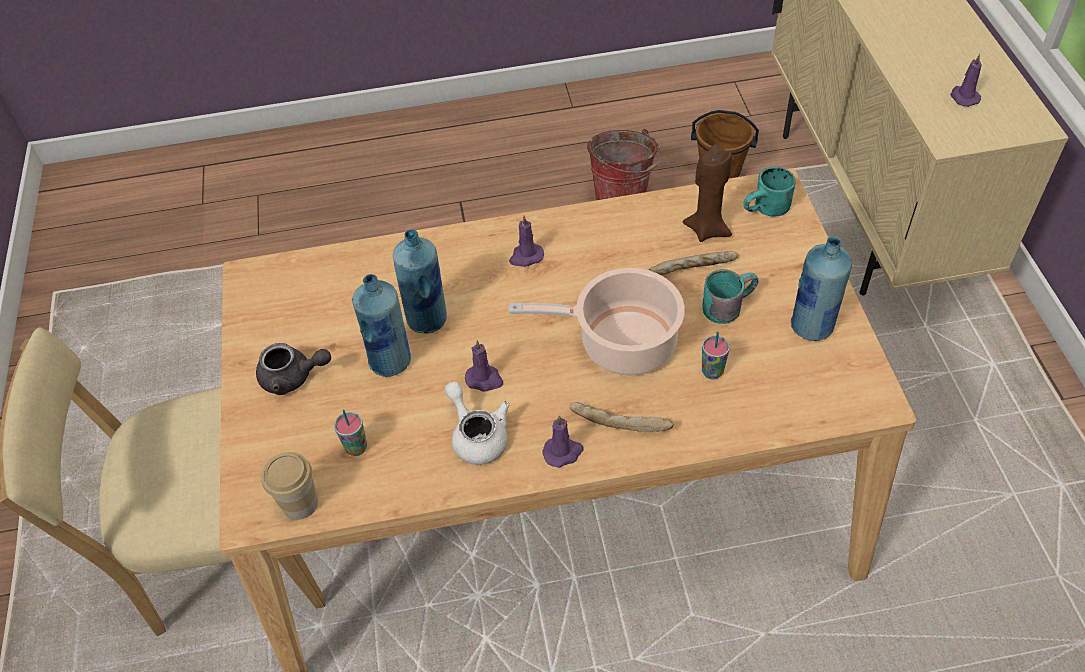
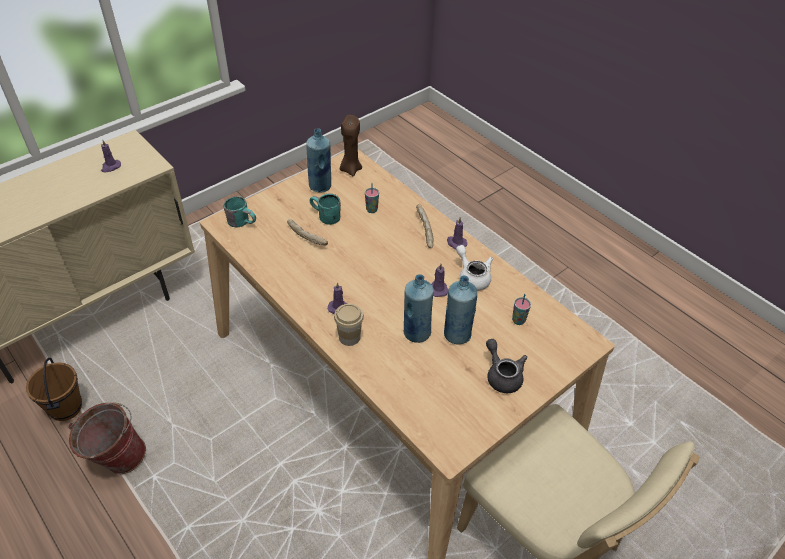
camera: 125 degrees left, 5 degrees down
(300, 503) = (565, 326): cup -> cup (349, 337)
(477, 436) = (472, 277): white teapot -> white teapot turned 120 degrees clockwise
(621, 343) = (376, 246): cooking pot -> none
(707, 229) = (271, 240): brown candle -> brown candle (350, 169)

